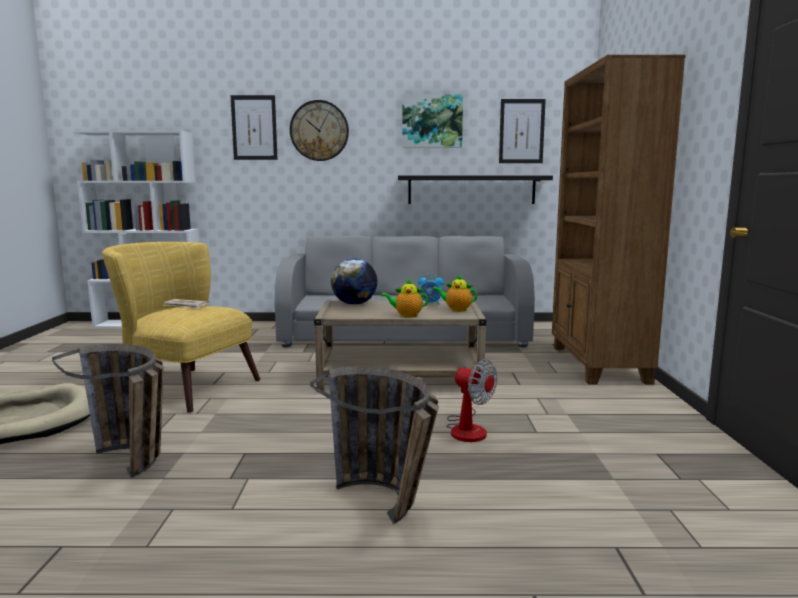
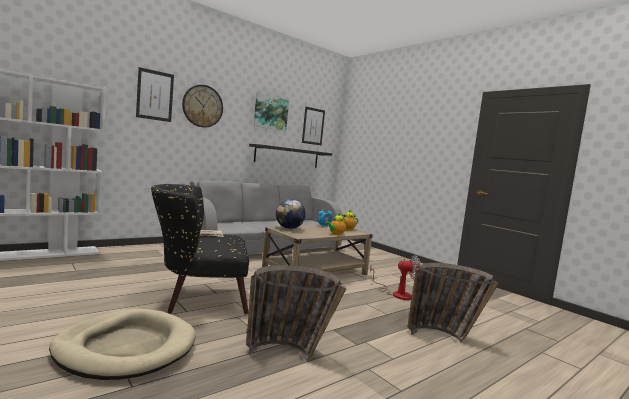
camera: 40 degrees left, 5 degrees down
(182, 386) = (198, 298): yellow armchair -> black armchair
(598, 364) = (380, 255): brown bookcase -> none

